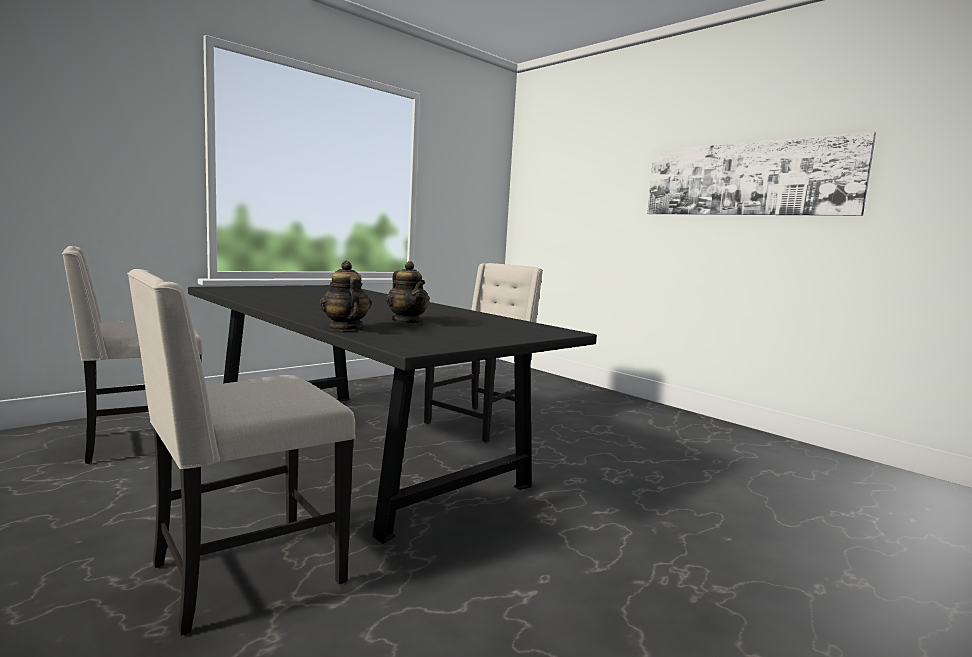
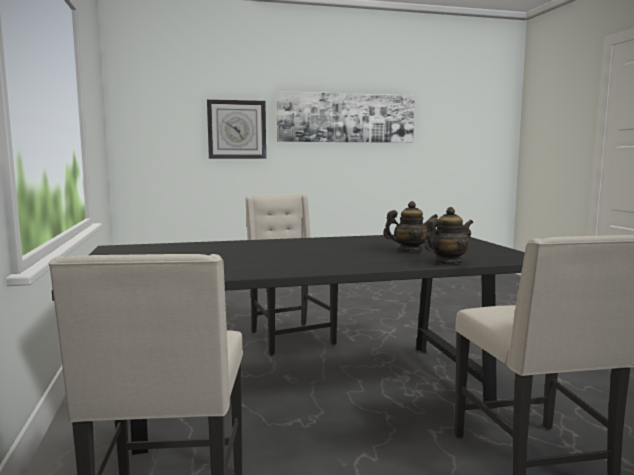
camera: 60 degrees left, 0 degrees up
(345, 328) = (447, 262): teapot -> teapot turned 150 degrees clockwise
(609, 200) = (236, 129): none -> wall clock

